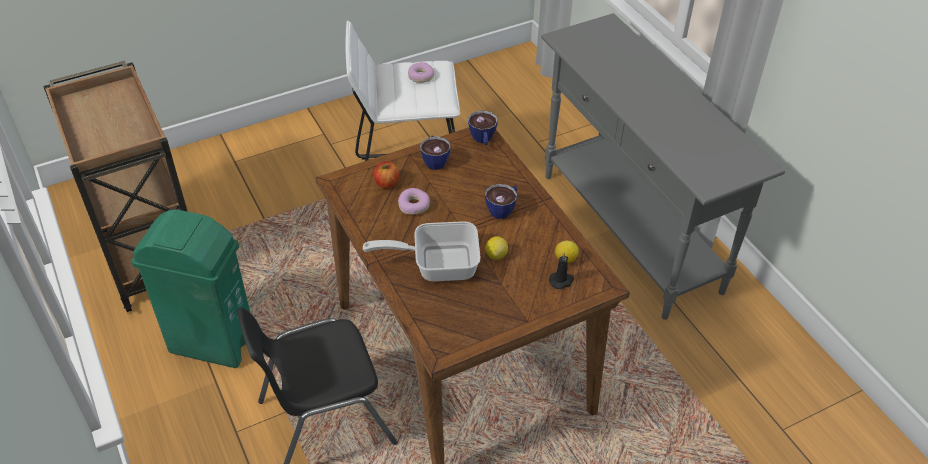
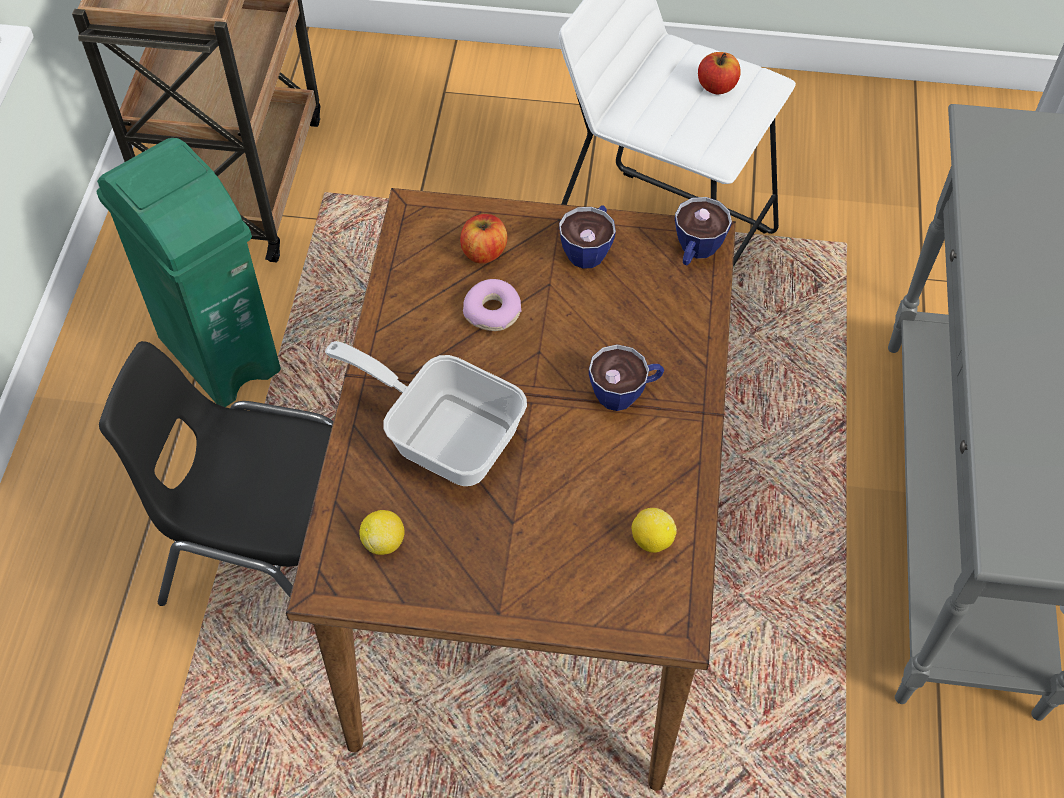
camera: 35 degrees right, 10 degrees up
(420, 76) = (717, 86): donut -> apple
(496, 255) = (546, 468): lemon -> lemon (384, 542)
(561, 281) = (612, 575): black candle -> none

